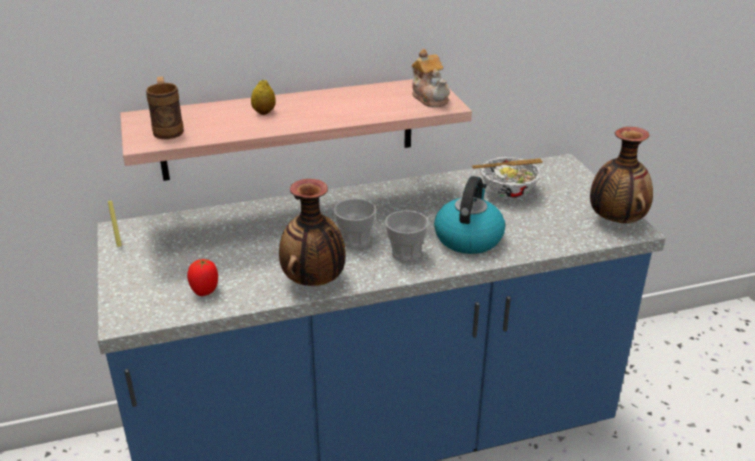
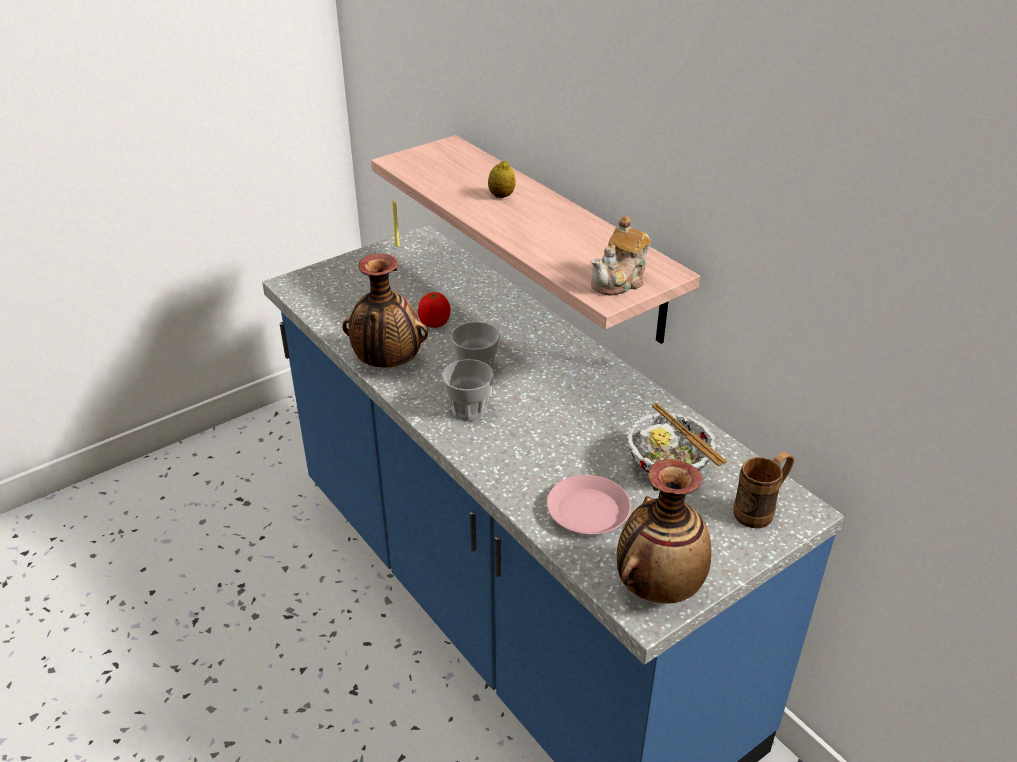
camera: 70 degrees right, 5 degrees up
(168, 129) = (431, 163): brown mug -> brown mug (760, 510)
(205, 291) = (346, 308): tomato -> tomato (434, 324)
(468, 238) = (529, 451): kettle -> none
(541, 229) = (587, 511): none -> pink plate

